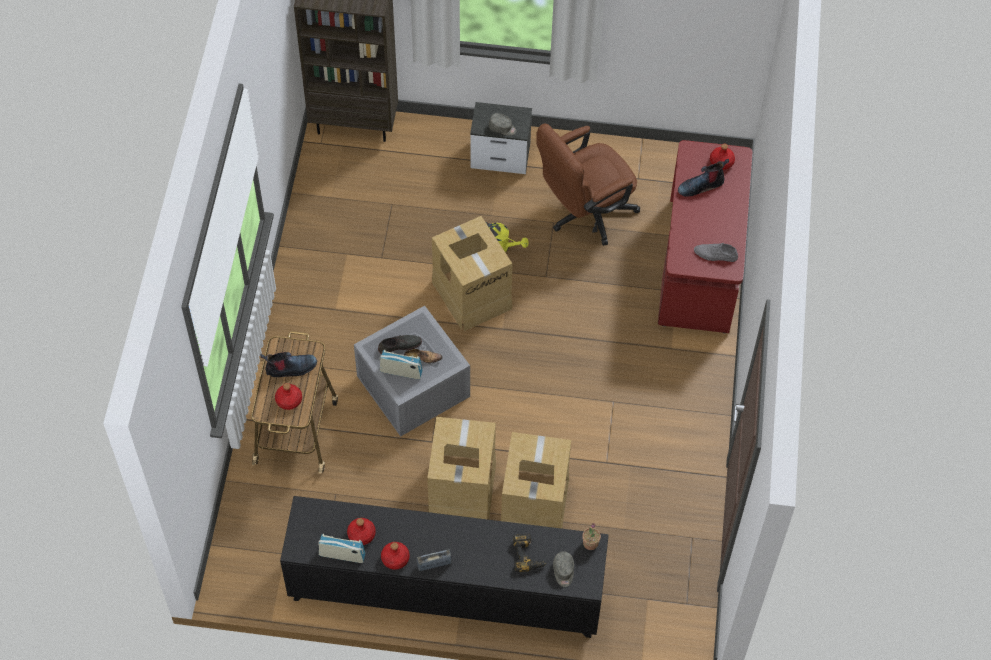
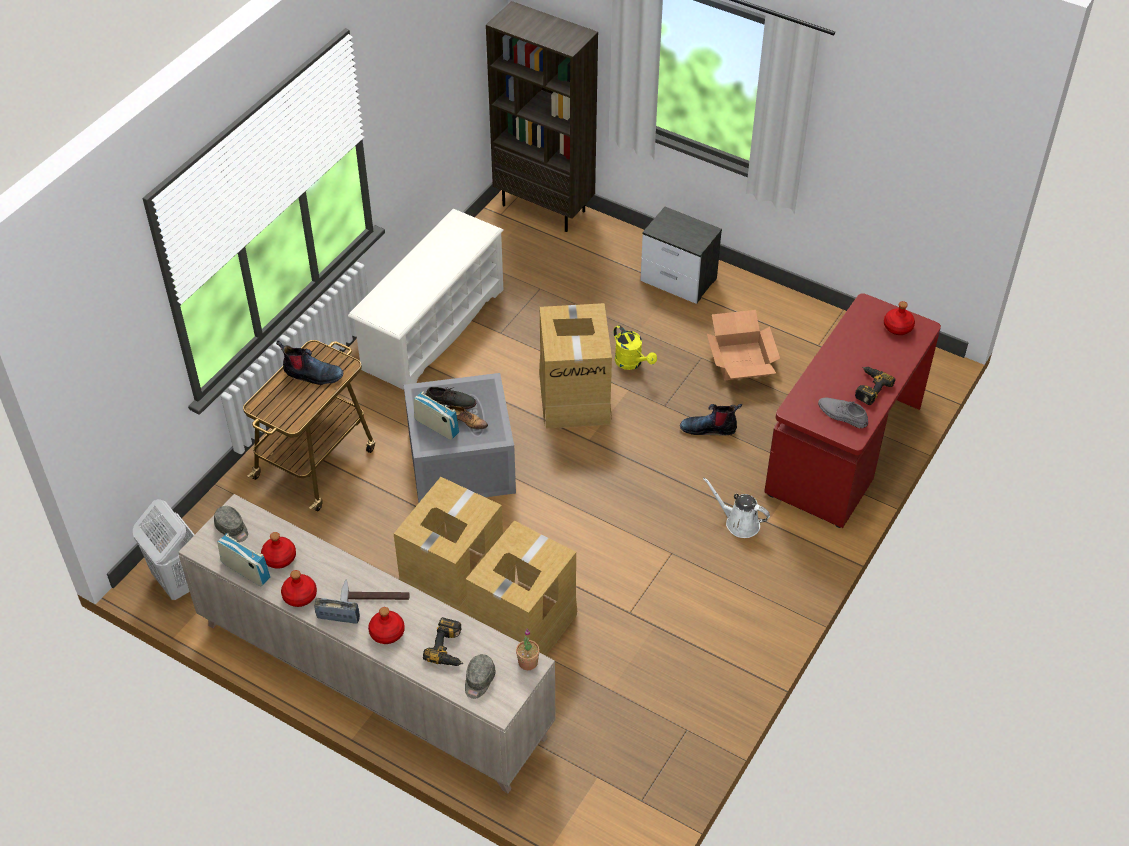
camera: 25 degrees right, 10 degrees down
(247, 574) = (178, 581): none -> white laundry basket
(288, 400) = (291, 403): red bottle -> red bottle (387, 632)
(324, 274) = (433, 329): none -> white shoe rack
(446, 593) = (373, 681): black cabinet -> beige cabinet
(451, 535) = (375, 594): none -> hammer
(502, 128) = (679, 237): grey cap -> grey cap (232, 529)
(584, 214) = (740, 360): brown office chair -> cardboard box
(651, 357) = (739, 523): none -> white watering can
(701, 185) = (861, 342): boot -> boot (709, 428)
(724, 223) = (869, 387): none -> power drill

